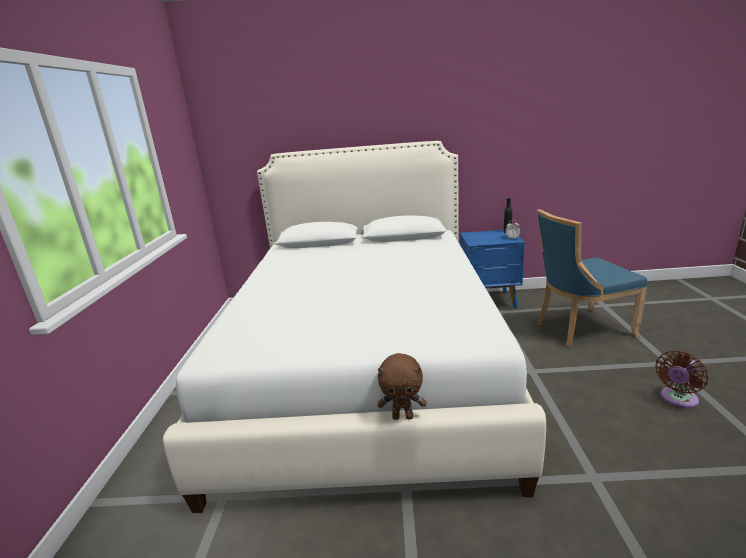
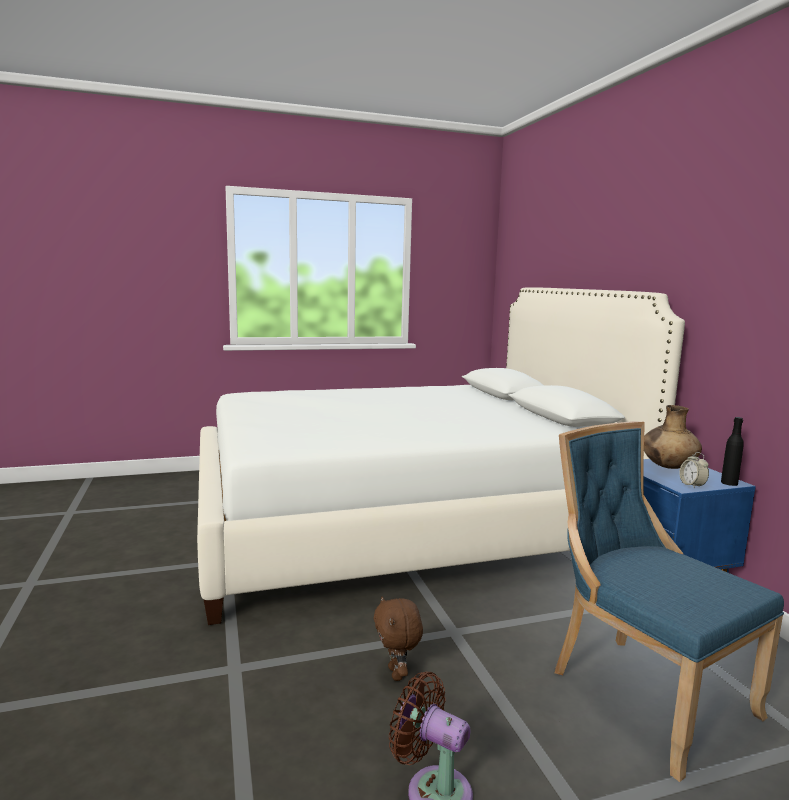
camera: 70 degrees right, 10 degrees down
(403, 416) = (209, 475): brown plush toy -> brown plush toy (397, 674)
(480, 237) = (668, 467): none -> brown vase

